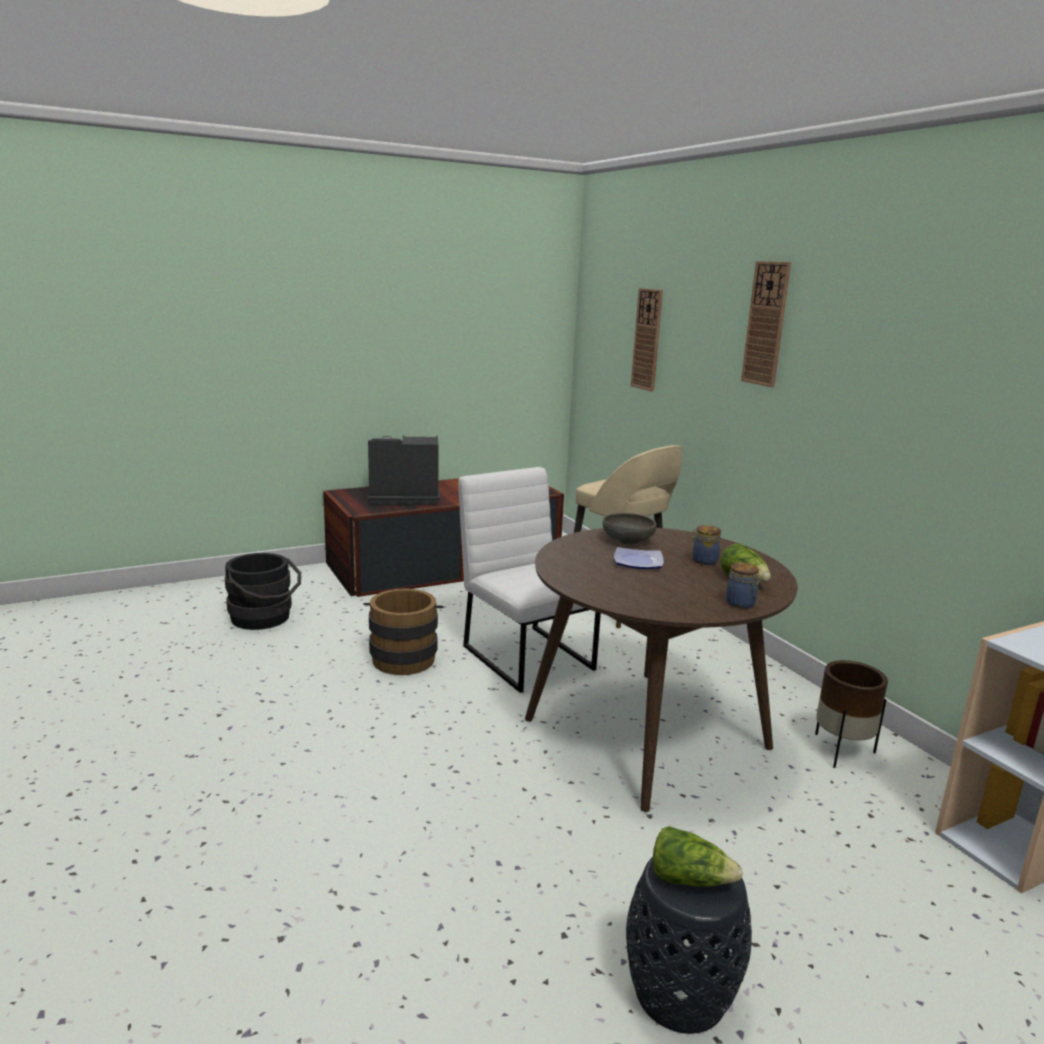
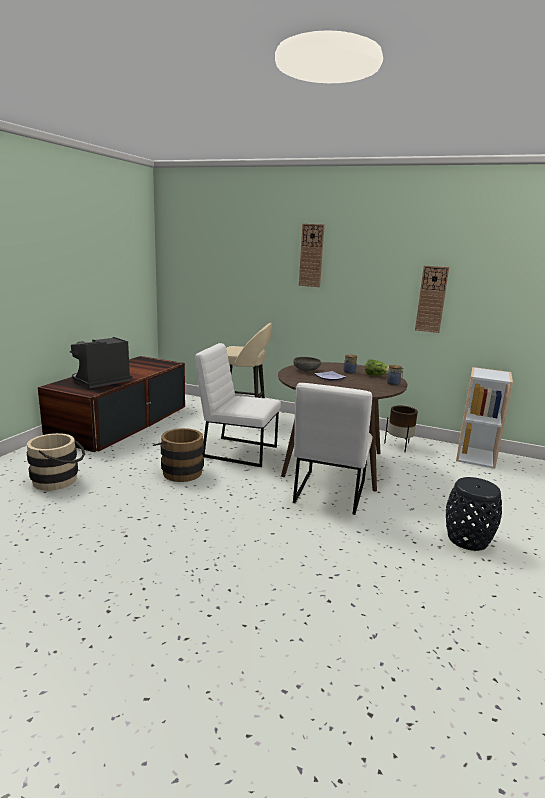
camera: 40 degrees left, 0 degrees up
(265, 619) = (59, 480): black bucket -> beige bucket
(559, 776) = (329, 492): none -> white chair
(647, 339) = (223, 267): wall clock -> wall clock (431, 299)
(689, 879) = (477, 486): lettuce -> none

